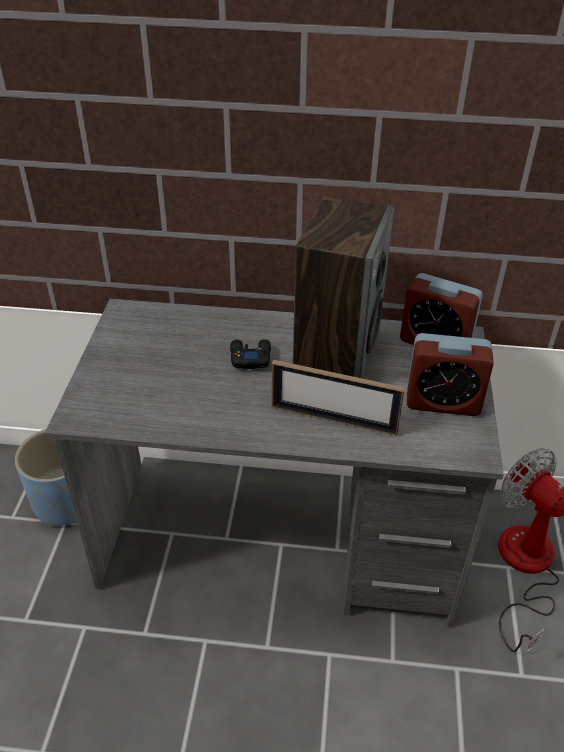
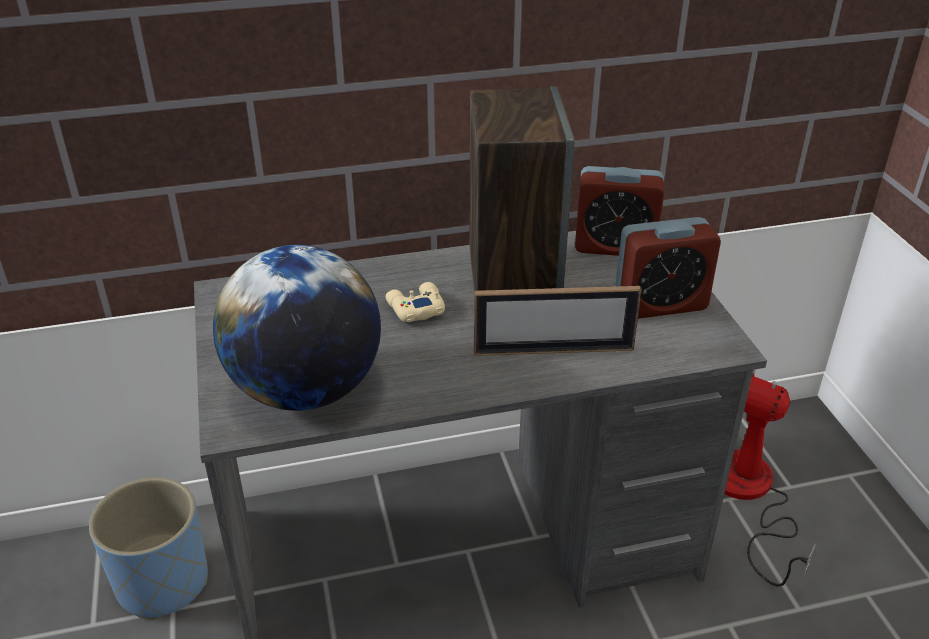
camera: 20 degrees left, 5 degrees down
(138, 403) = (306, 390): none -> globe
(250, 357) = (415, 308): black game controller -> beige game controller

